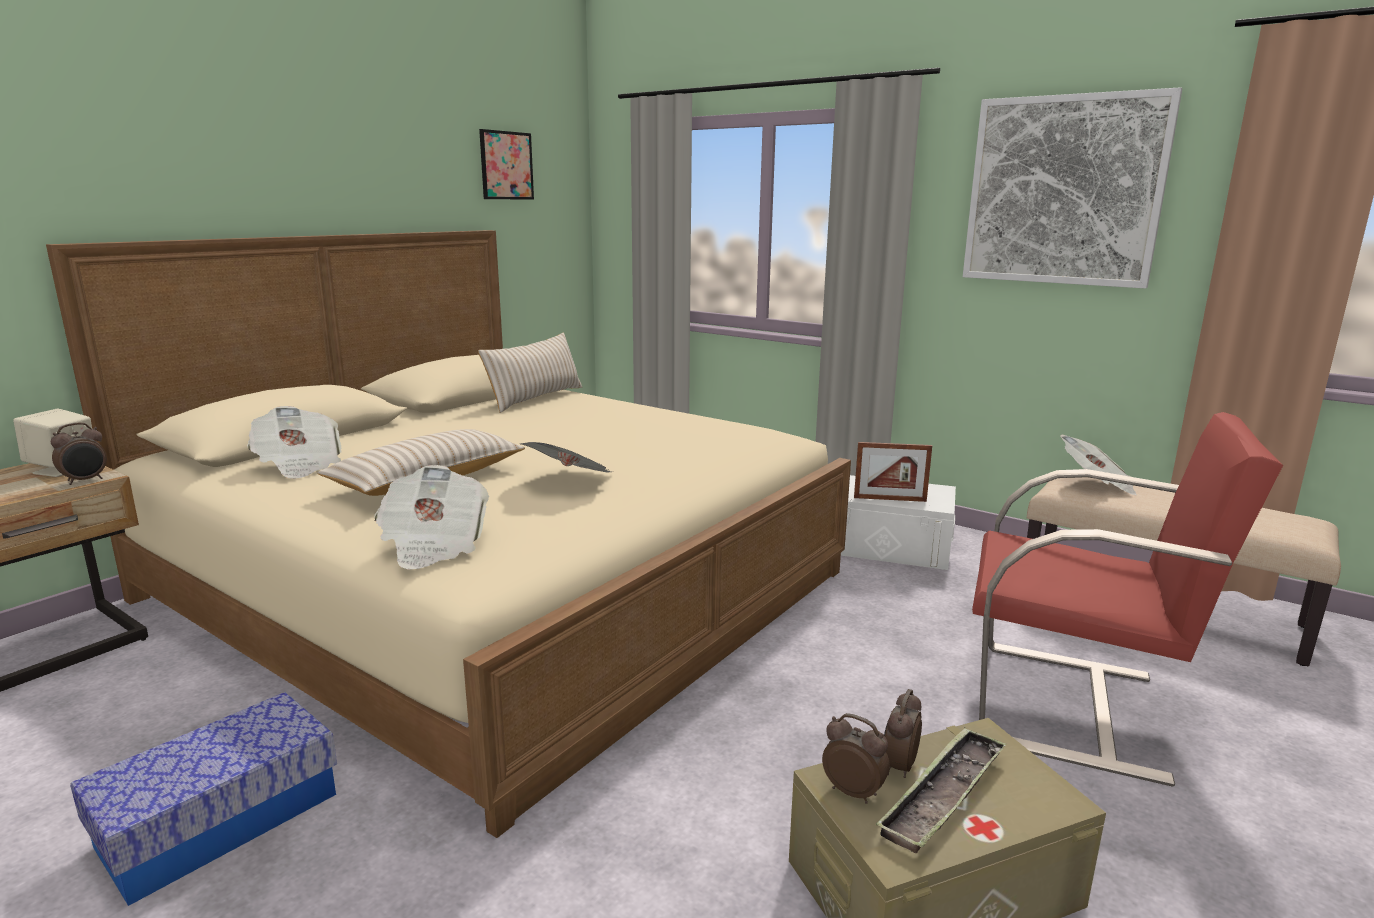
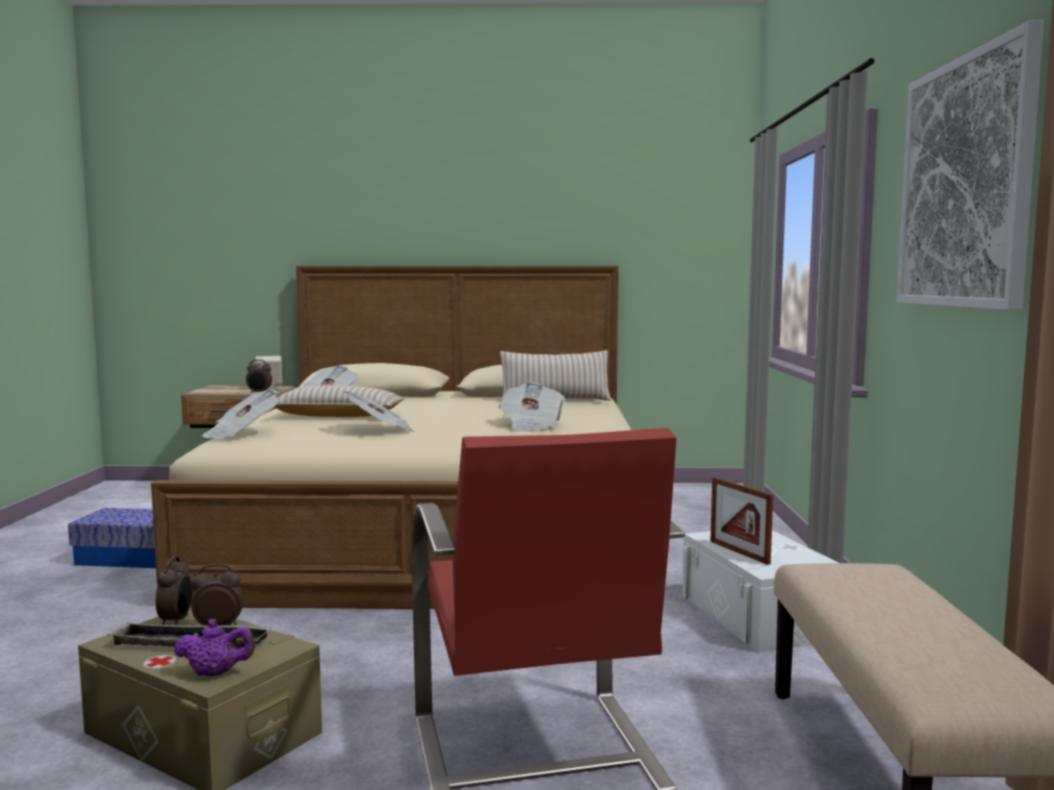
camera: 55 degrees right, 10 degrees down
(506, 165) = (646, 212): picture -> none
(1040, 794) = (216, 673): none -> purple teapot
(1096, 484) = (870, 576): newspaper -> newspaper (531, 426)

